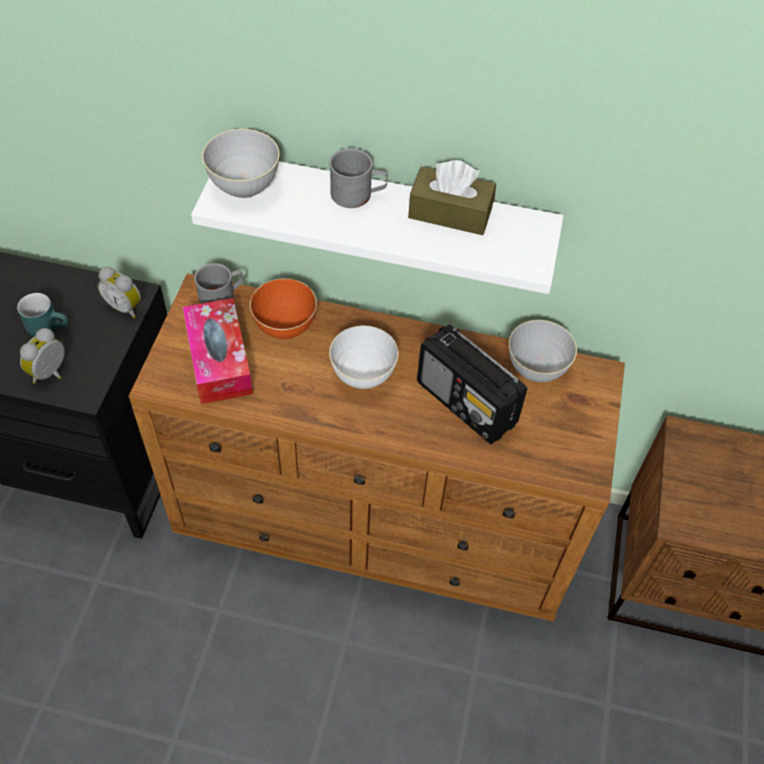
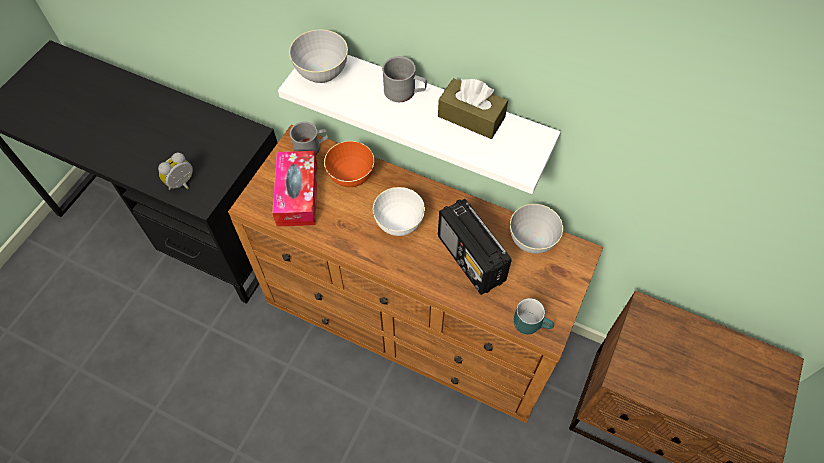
camera: 15 degrees right, 5 degrees up
(49, 326) = (189, 149): turquoise mug -> turquoise mug (531, 323)
(125, 307) = (245, 142): alarm clock -> none

